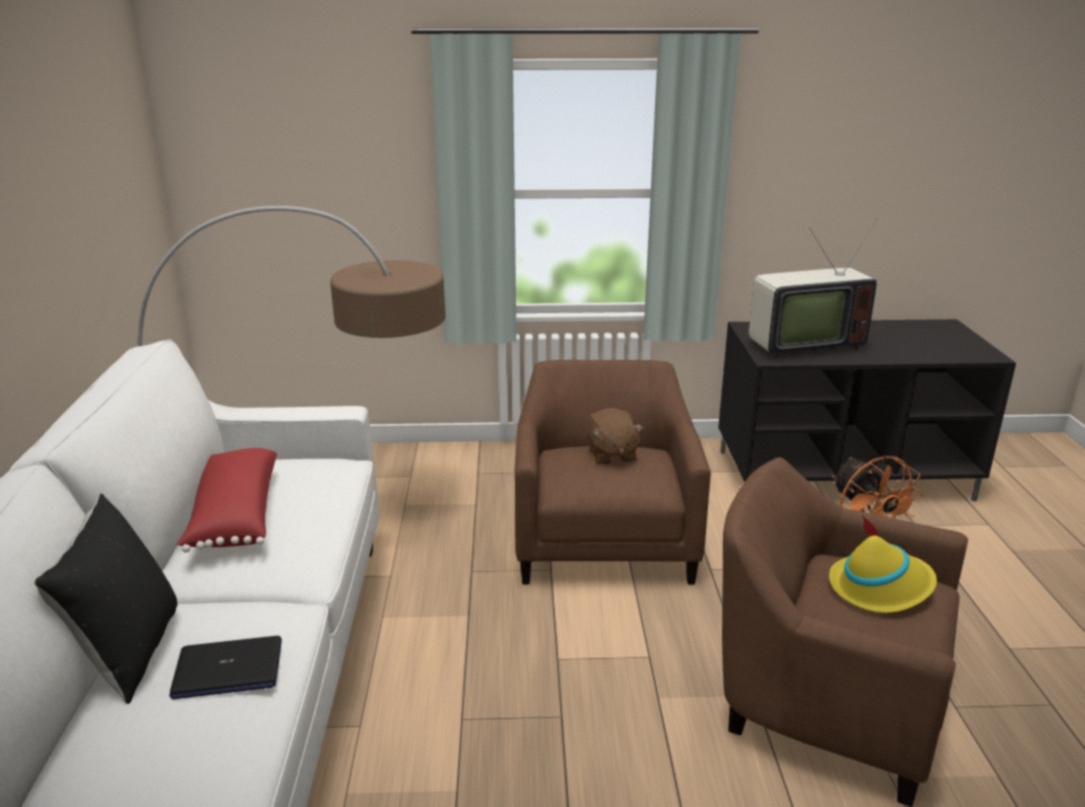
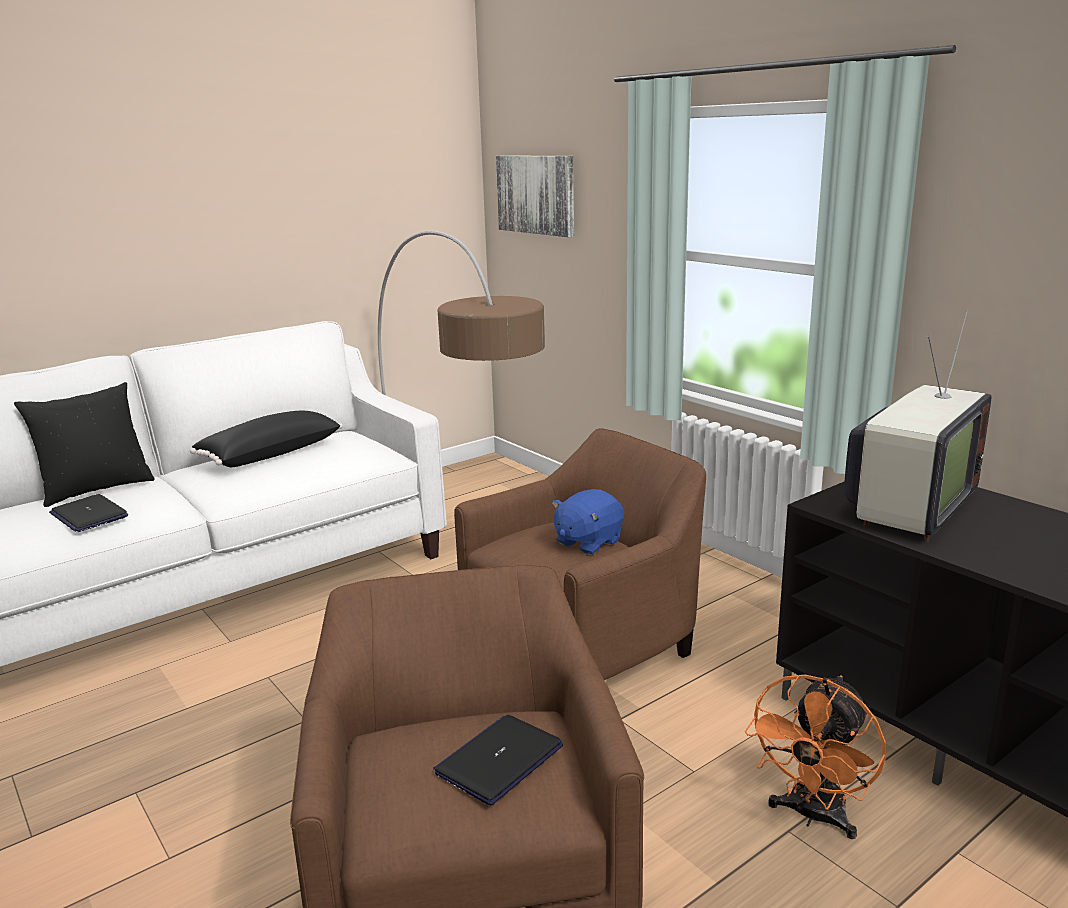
camera: 55 degrees right, 5 degrees down
(233, 516) = (270, 454): red pillow -> black pillow
(266, 148) = (536, 194): none -> picture
(611, 455) = (587, 542): brown plush toy -> blue plush toy
(801, 345) = (909, 509): television -> television turned 90 degrees counterclockwise
(880, 587) = (499, 760): yellow hat -> laptop

